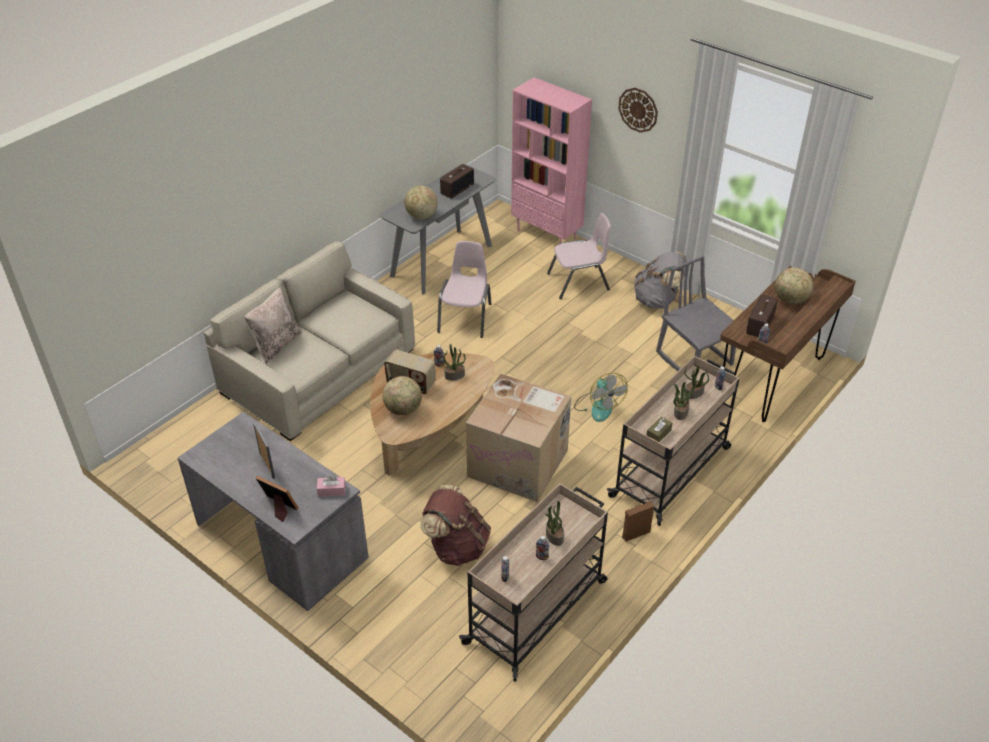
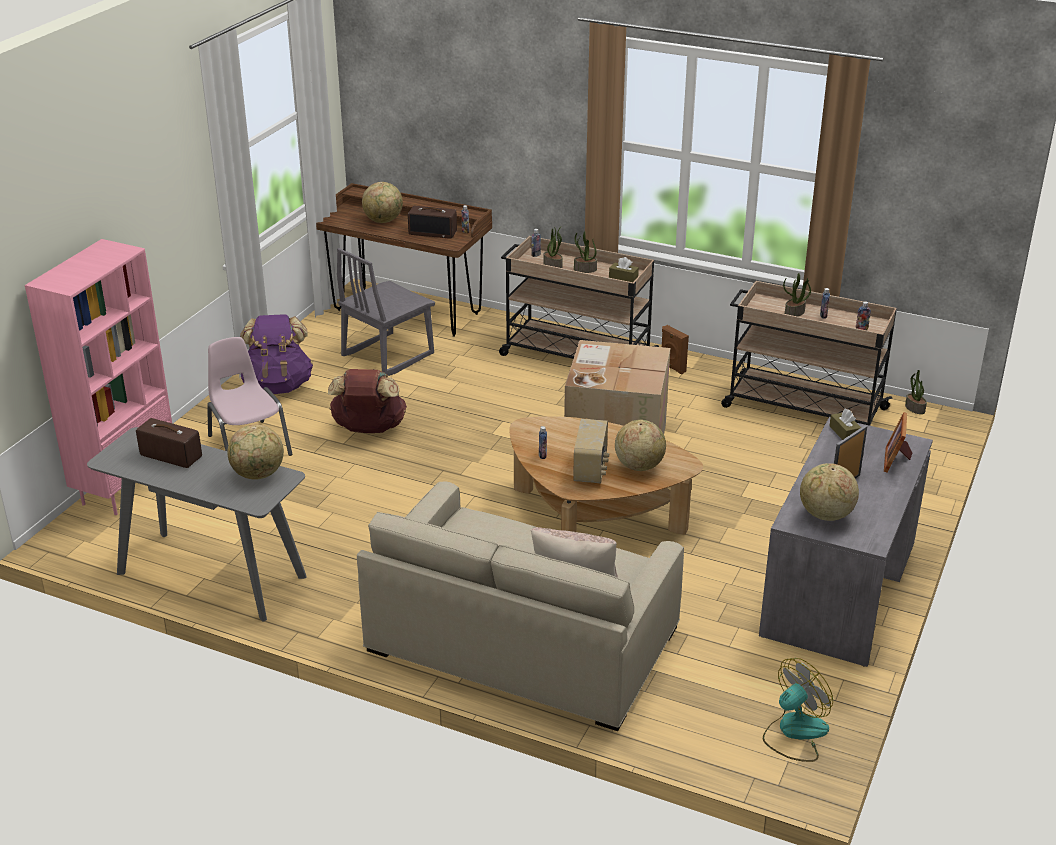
camera: 105 degrees left, 10 degrees down
(239, 443) = (825, 515): none -> globe
(331, 490) = (844, 433): pink tissue box -> brown tissue box
(454, 375) = (557, 441): potted plant -> potted plant (914, 408)
(456, 546) = (759, 464): brown backpack -> brown backpack (368, 429)
(466, 318) = (355, 526): pink chair -> none
(598, 406) = (496, 405): fan -> fan (794, 733)
(638, 109) = (146, 201): wall clock -> none
(658, 300) = (278, 385): grey backpack -> purple backpack

